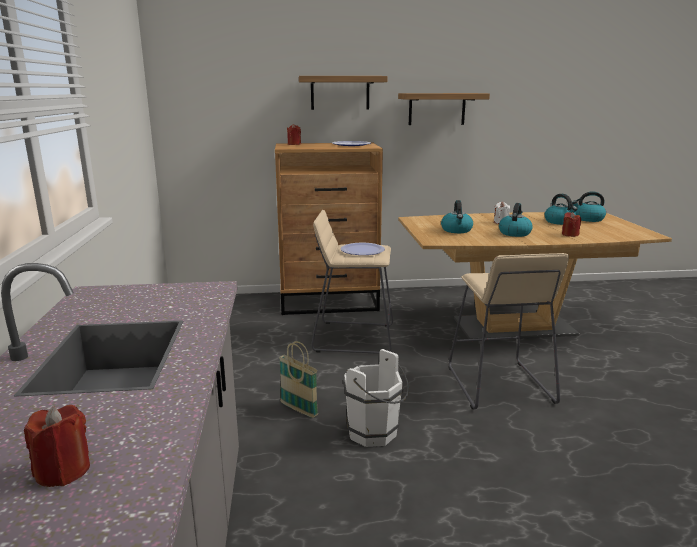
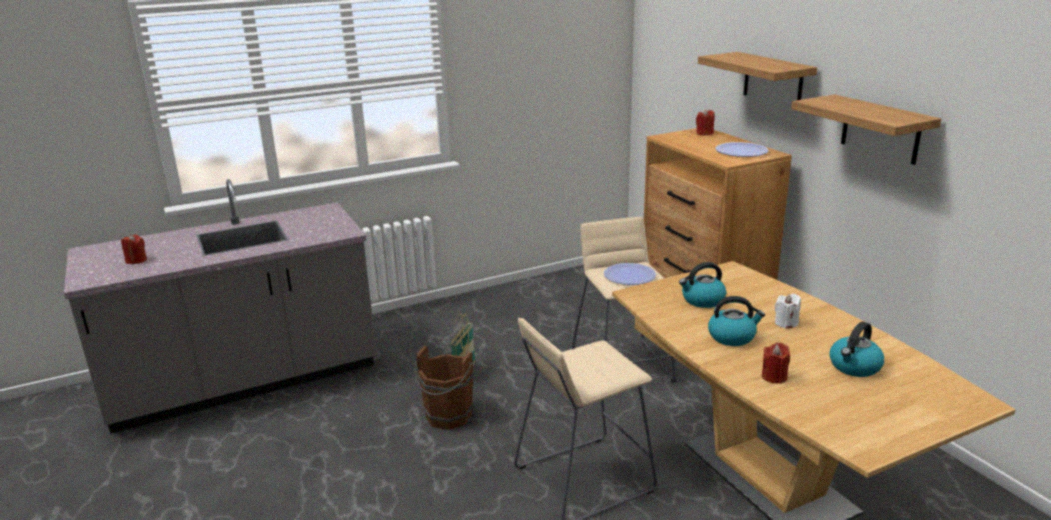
camera: 70 degrees right, 5 degrees up
(375, 434) = (447, 418): white bucket -> brown bucket
(588, 219) = (915, 391): kettle -> none

